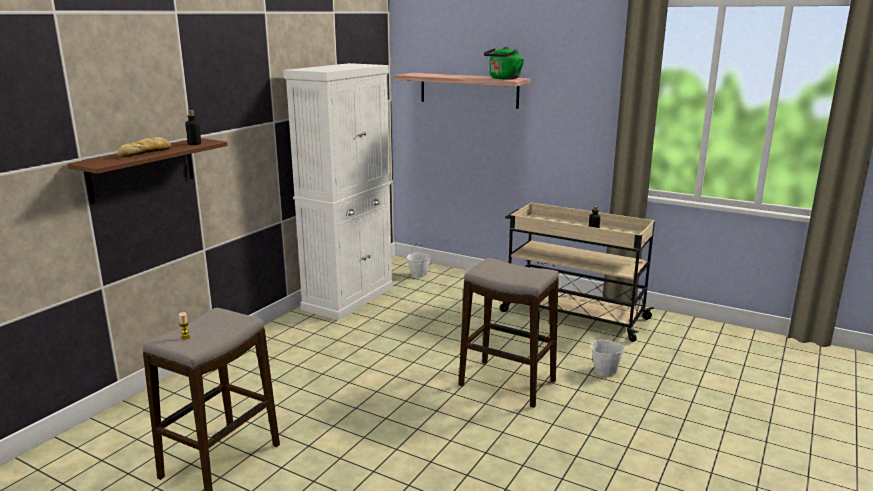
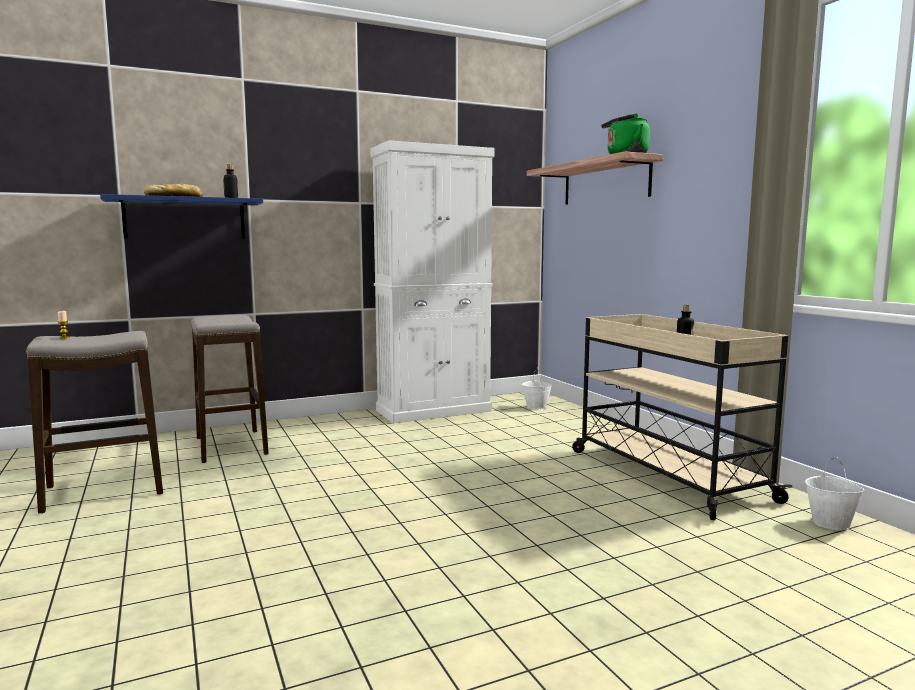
camera: 35 degrees right, 10 degrees down
(142, 170) = (185, 218): brown shelf -> blue shelf
(507, 383) = (459, 513): stool -> stool (231, 446)
(605, 371) = (613, 538): white bucket -> white bucket (831, 523)

